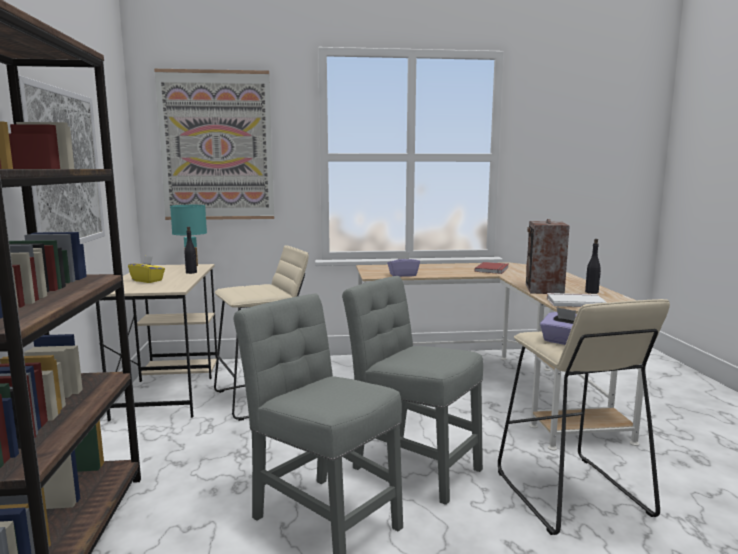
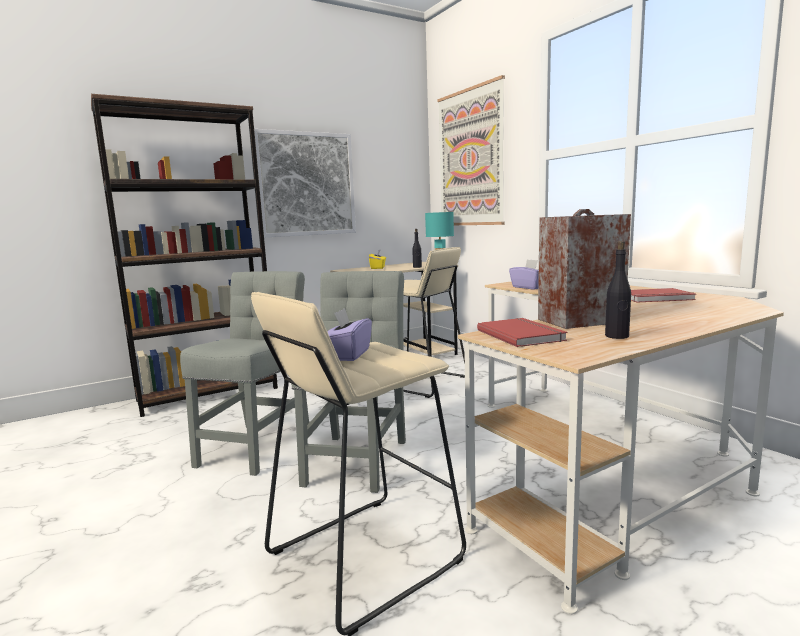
camera: 65 degrees right, 0 degrees up
(574, 302) = (522, 335): white book -> red book

